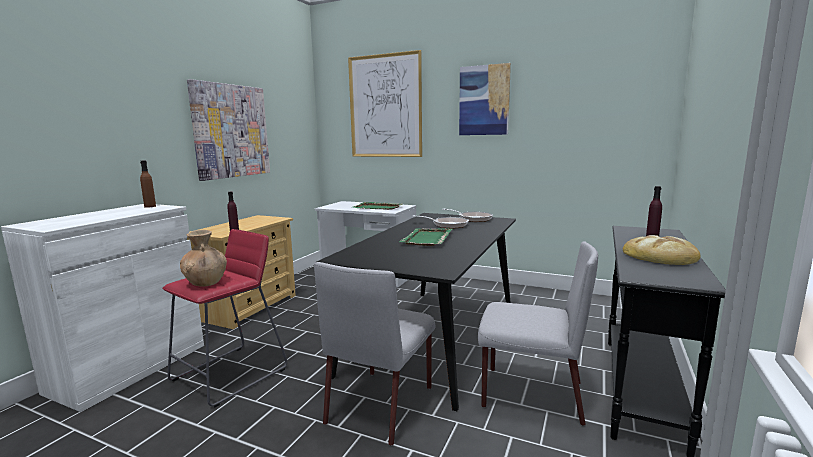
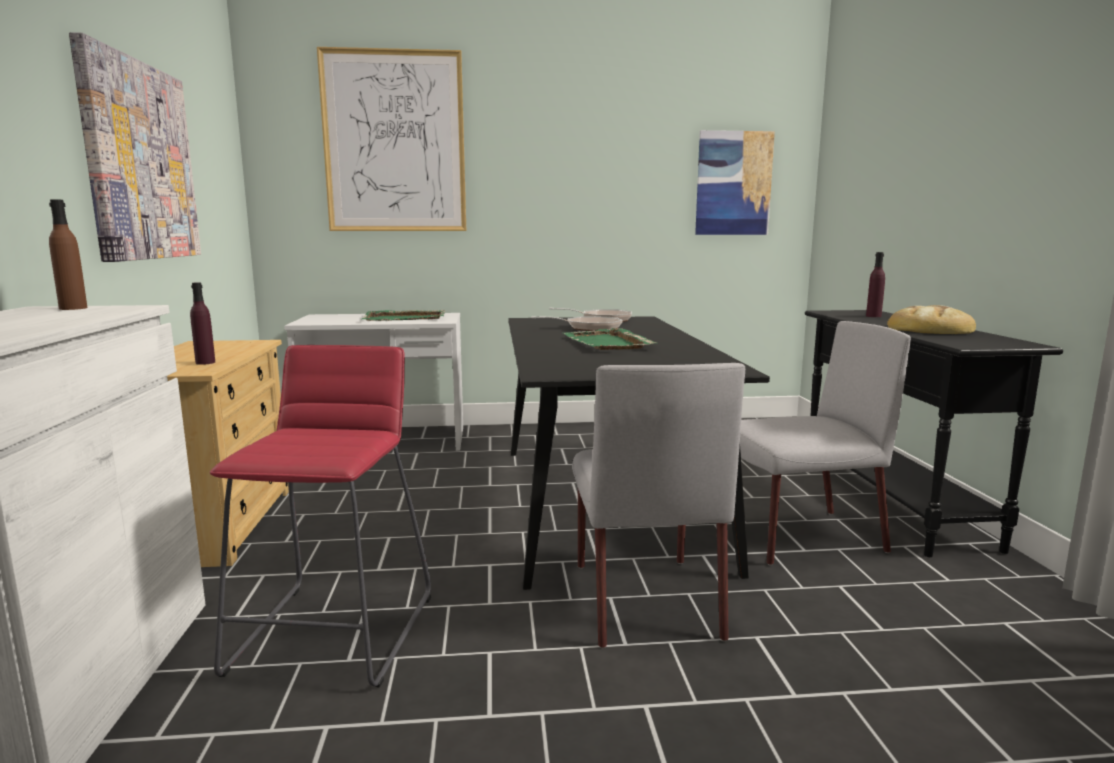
camera: 30 degrees left, 0 degrees up
(206, 282) = (312, 447): brown vase -> none
(484, 100) = (569, 142): picture -> picture (733, 183)

